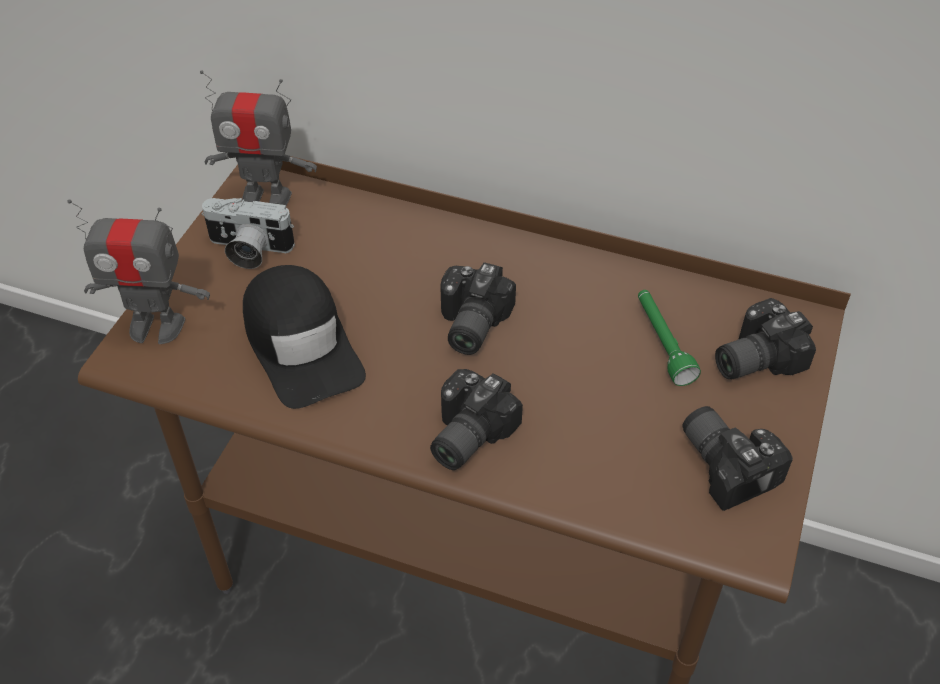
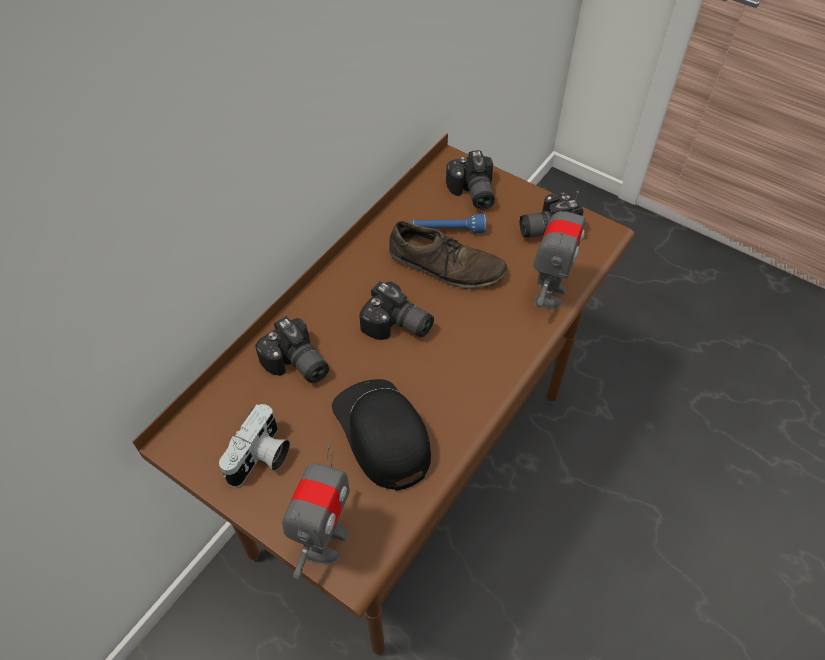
camera: 75 degrees left, 5 degrees up
(266, 198) = (202, 436): toy robot -> toy robot (548, 294)
(301, 345) = (382, 434): black cap -> black cap turned 105 degrees counterclockwise
(464, 434) = (494, 349): camera -> camera (296, 365)
(594, 354) = (446, 265): none -> brown shoe
(662, 343) = (447, 230): green flashlight -> blue flashlight

